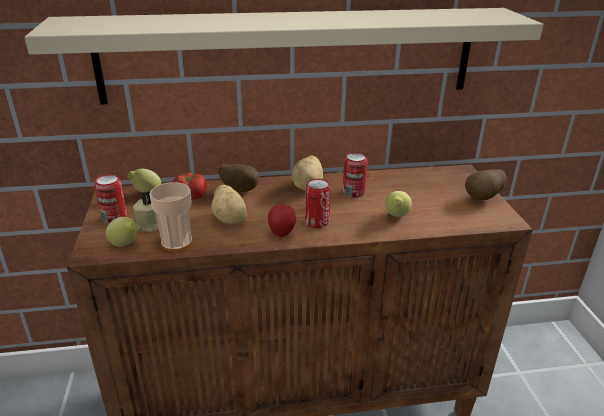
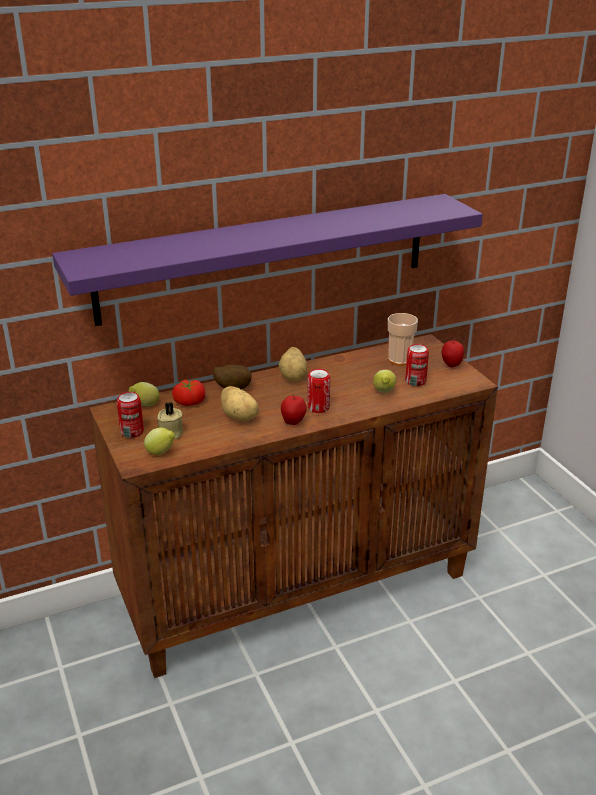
camera: 15 degrees left, 0 degrees up
(177, 242) = (206, 444): cup -> cup (400, 360)
(289, 55) = (265, 258): beige shelf -> purple shelf
(353, 192) = (337, 376): can -> can (415, 381)
(483, 198) = (451, 365): potato -> apple

